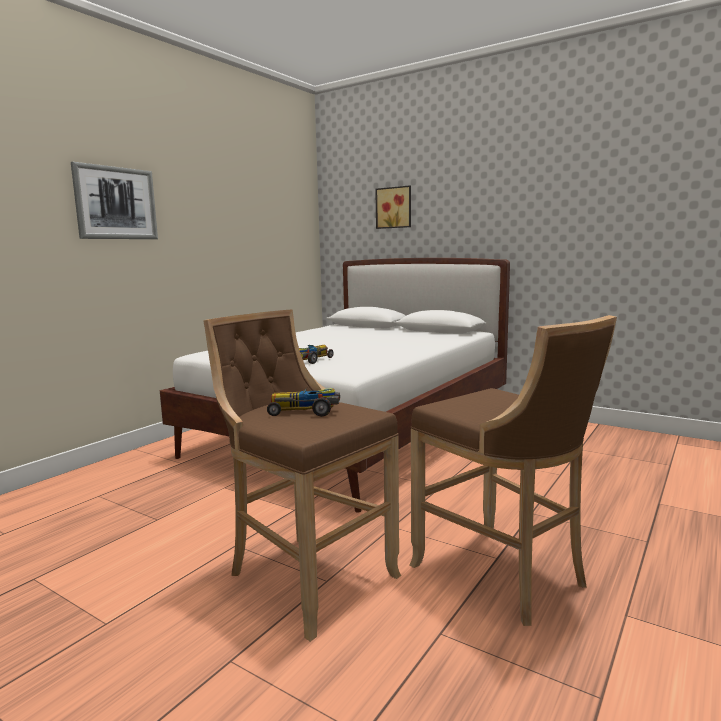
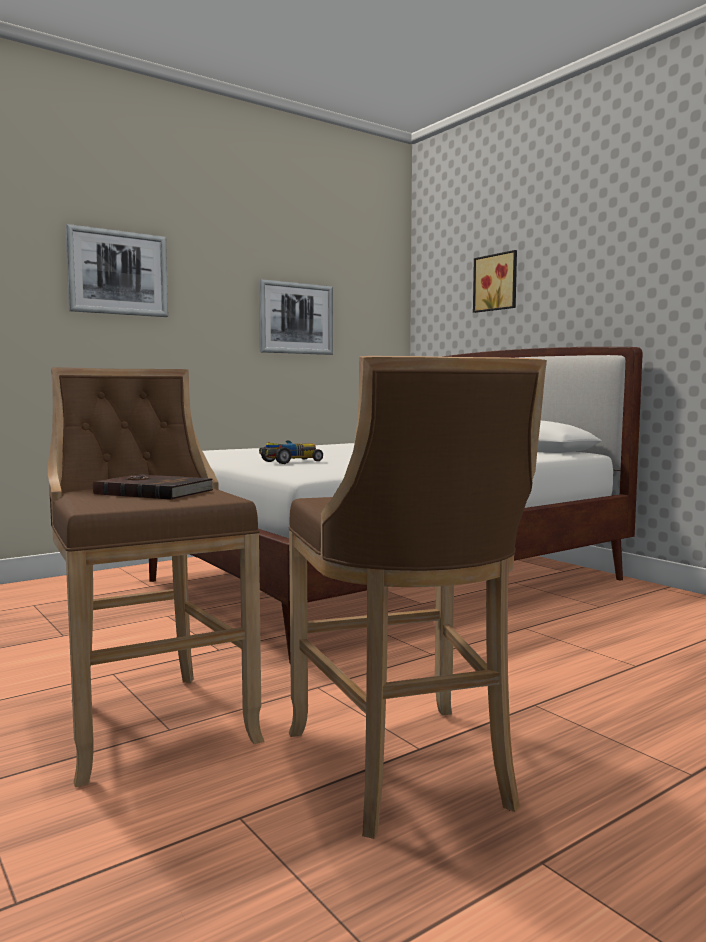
camera: 20 degrees right, 5 degrees down
(247, 234) = (296, 318): none -> picture
(305, 411) = (154, 492): toy car -> brown book

